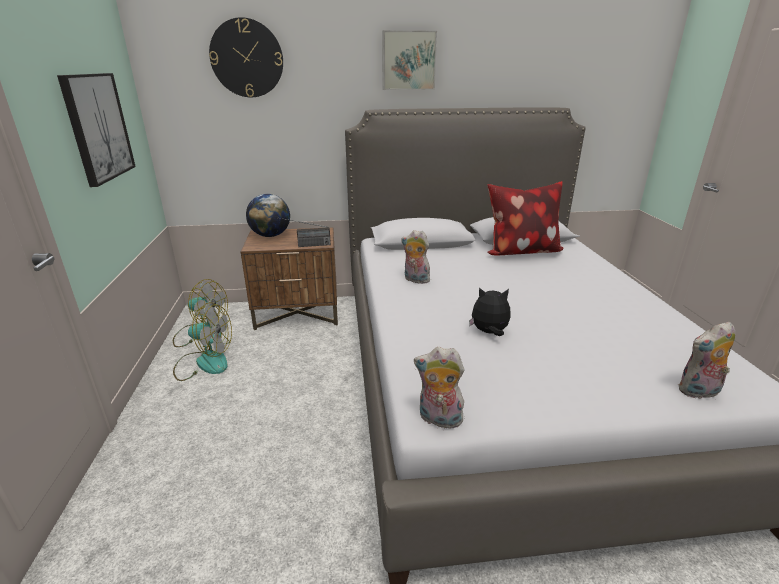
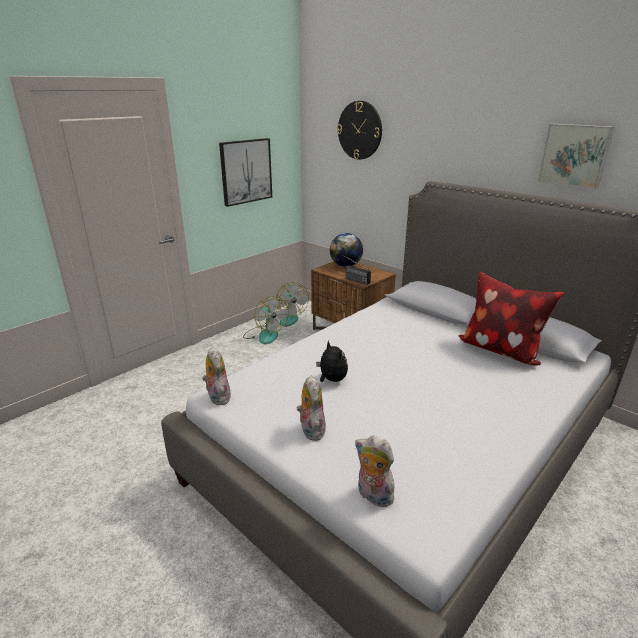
camera: 50 degrees right, 0 degrees up
(408, 61) = (477, 141): picture -> picture (574, 155)
(415, 280) = (367, 330): plush toy -> plush toy (311, 430)

